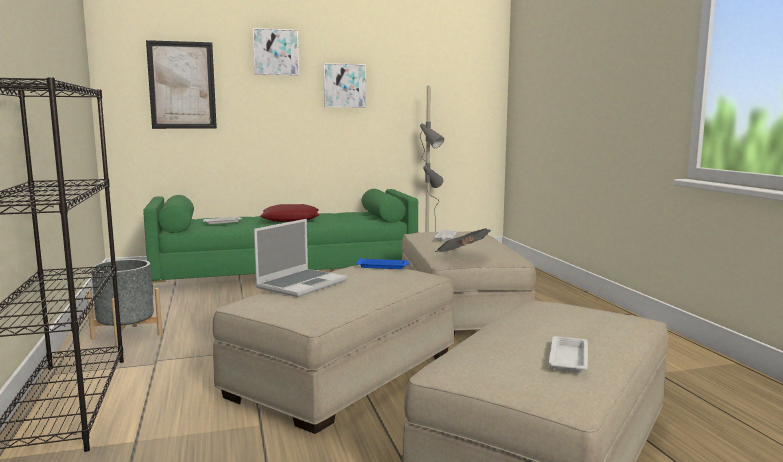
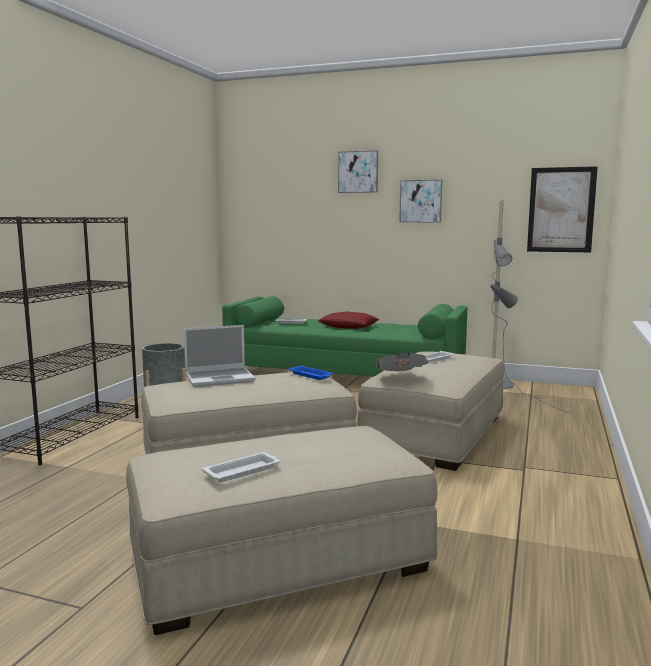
camera: 35 degrees right, 0 degrees up
(182, 85) = (282, 204): picture -> picture (561, 210)

